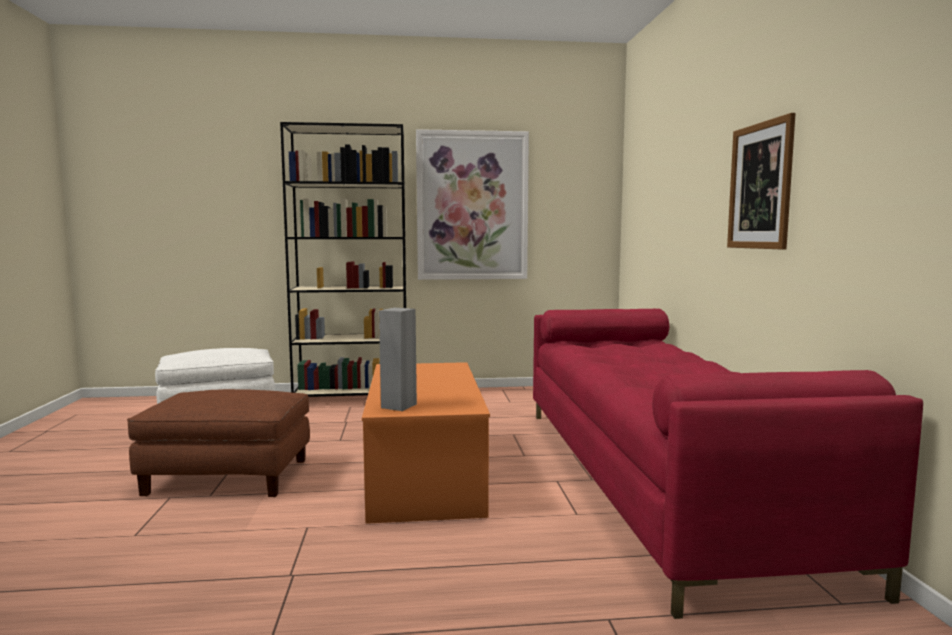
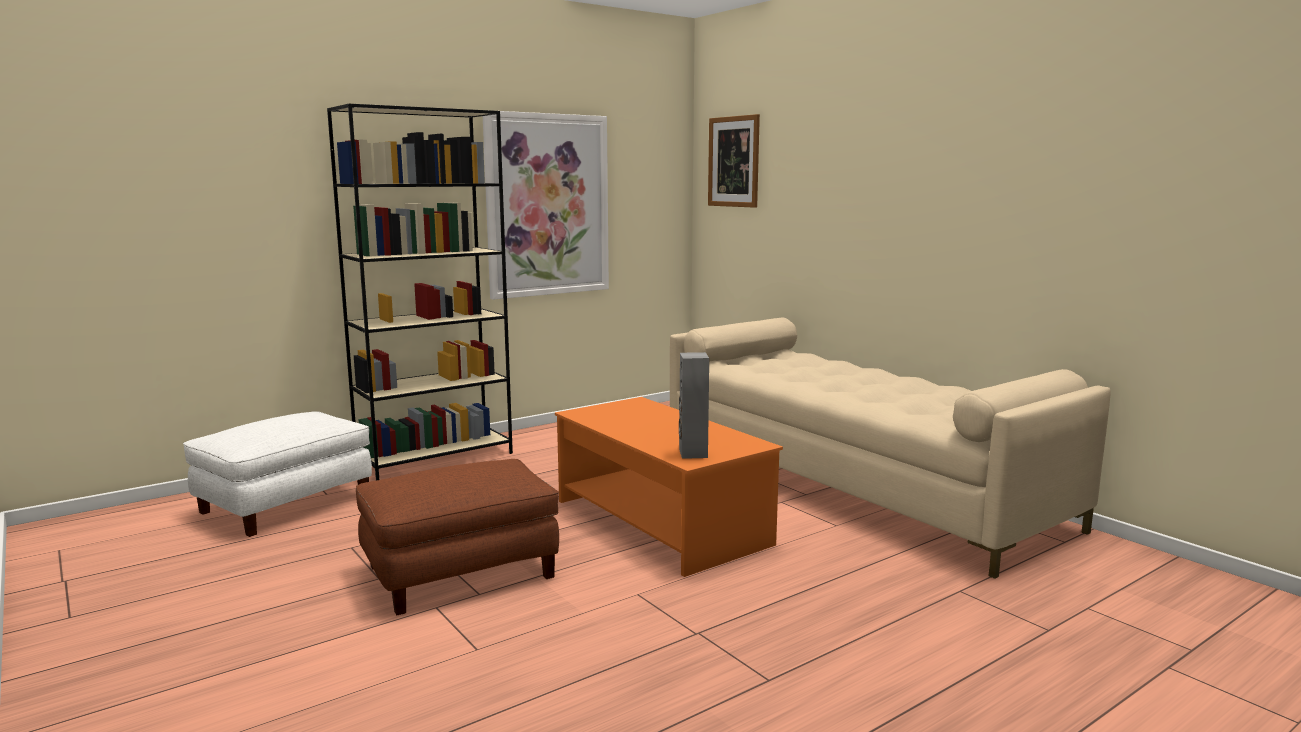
camera: 30 degrees left, 5 degrees up
(657, 479) = (853, 483): red sofa -> beige sofa
(760, 186) = (925, 210): picture -> picture (733, 162)

